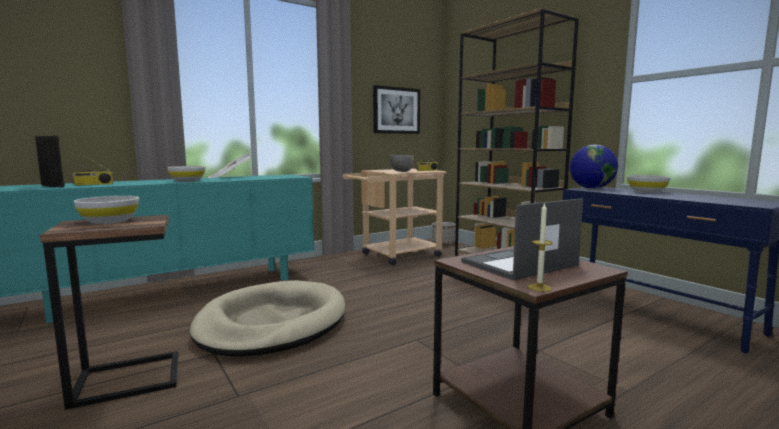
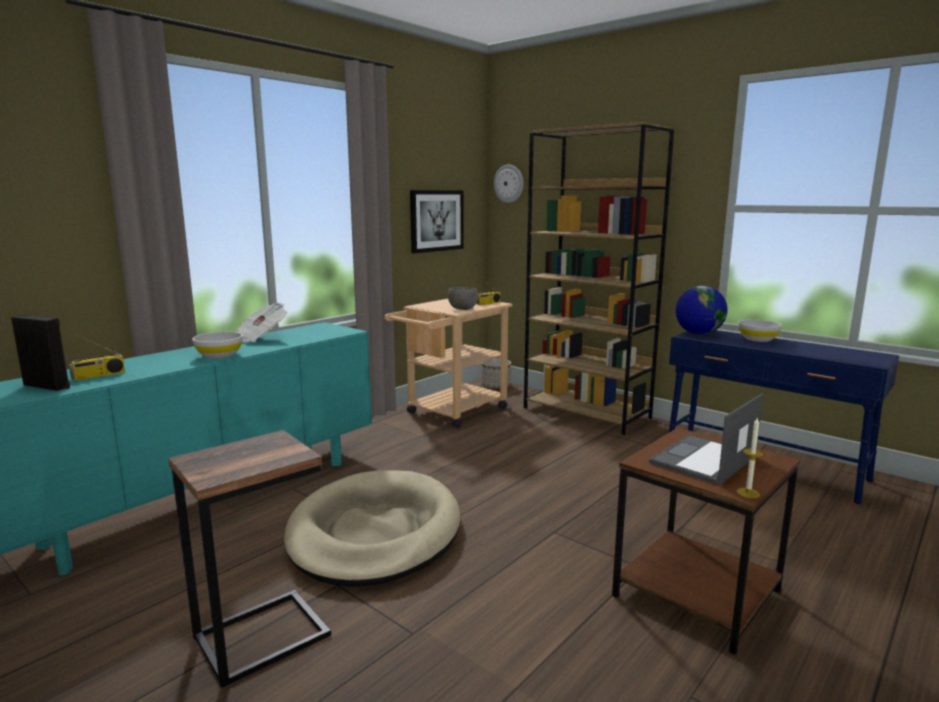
camera: 15 degrees left, 5 degrees up
(110, 221) = (237, 453): white bowl -> none
(457, 84) = (509, 183): none -> wall clock

